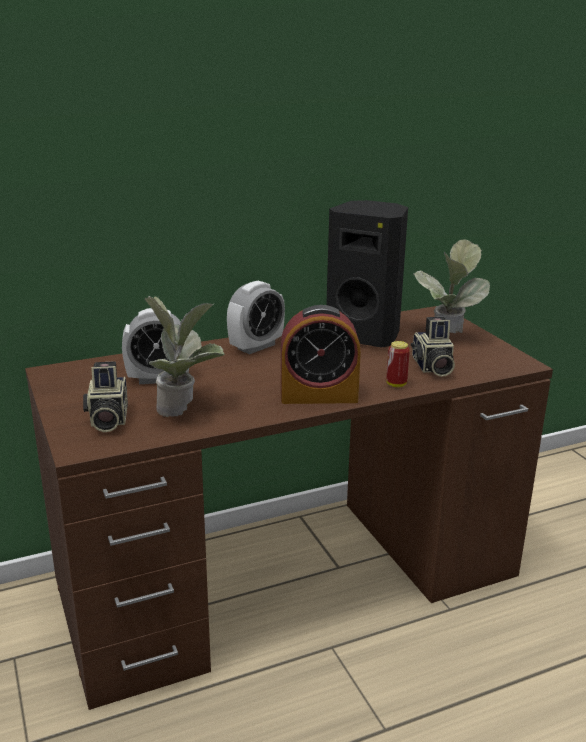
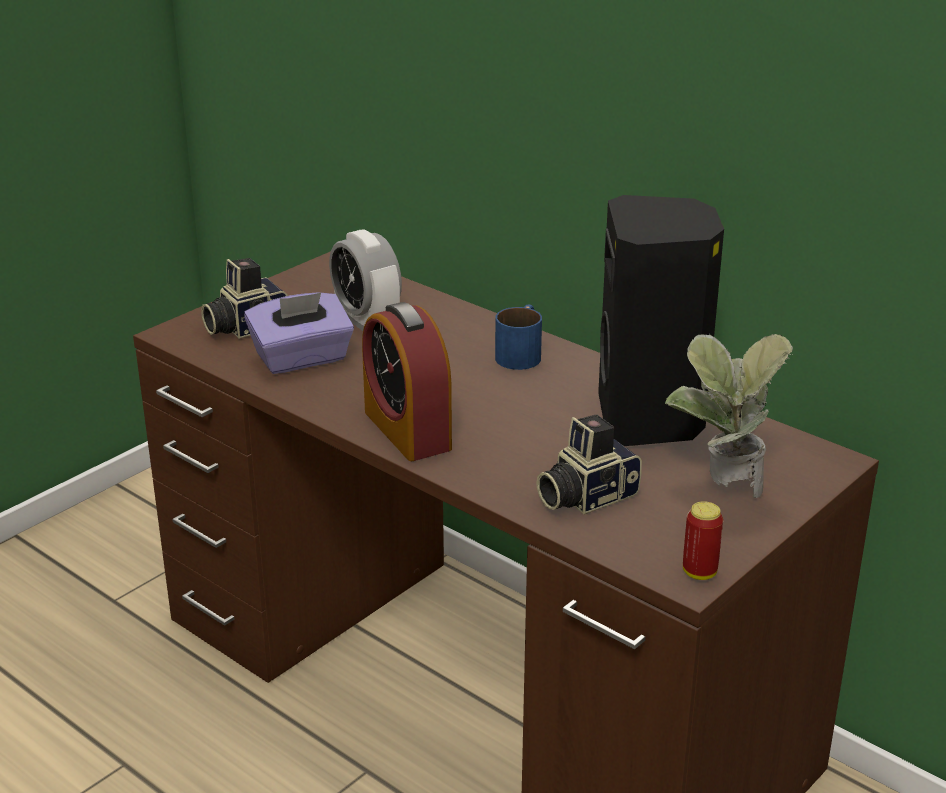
camera: 65 degrees right, 5 degrees up
(184, 409) = (302, 359): potted plant -> purple tissue box
(256, 347) = (521, 353): alarm clock -> blue mug
(396, 384) = (495, 478): can -> can (699, 572)

